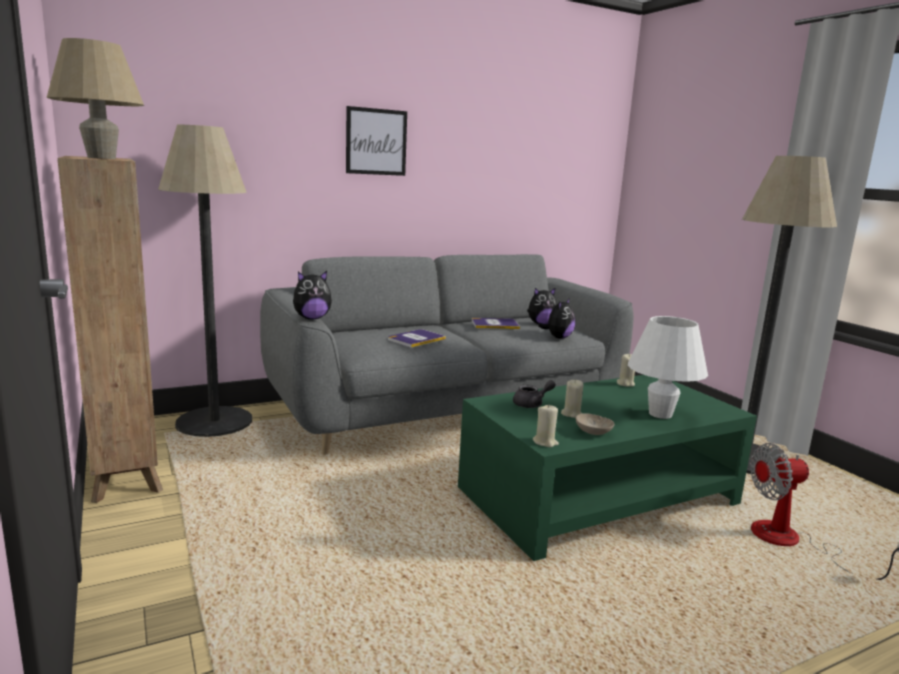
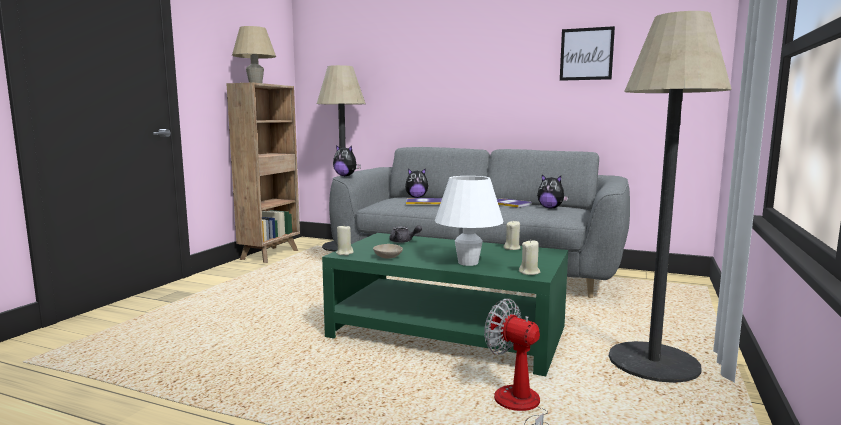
camera: 50 degrees right, 5 degrees down
(376, 142) = (461, 66): picture -> picture (586, 54)
(558, 337) = (537, 216): plush toy -> plush toy (416, 197)
(571, 414) = (409, 249): beige candle -> beige candle (529, 272)

